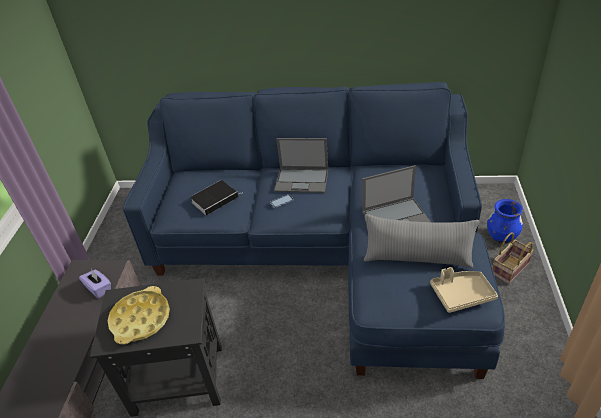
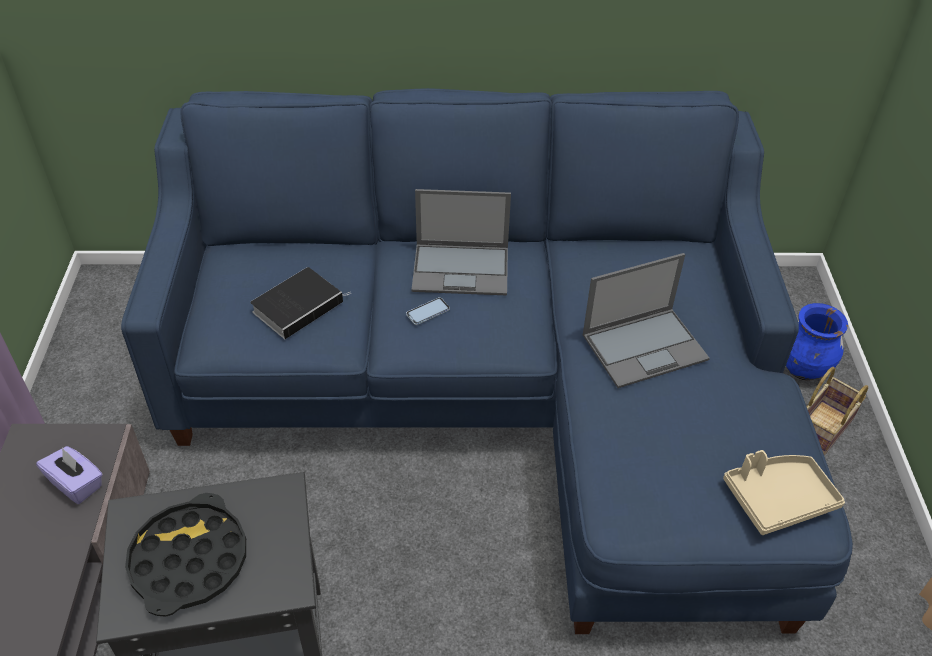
camera: 10 degrees left, 5 degrees up
(140, 319) = (189, 560): yellow tray -> black tray
(417, 258) = (692, 428): grey pillow -> none

